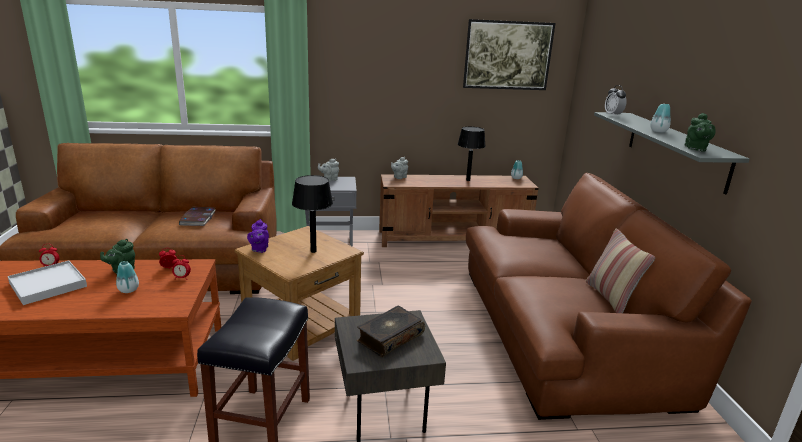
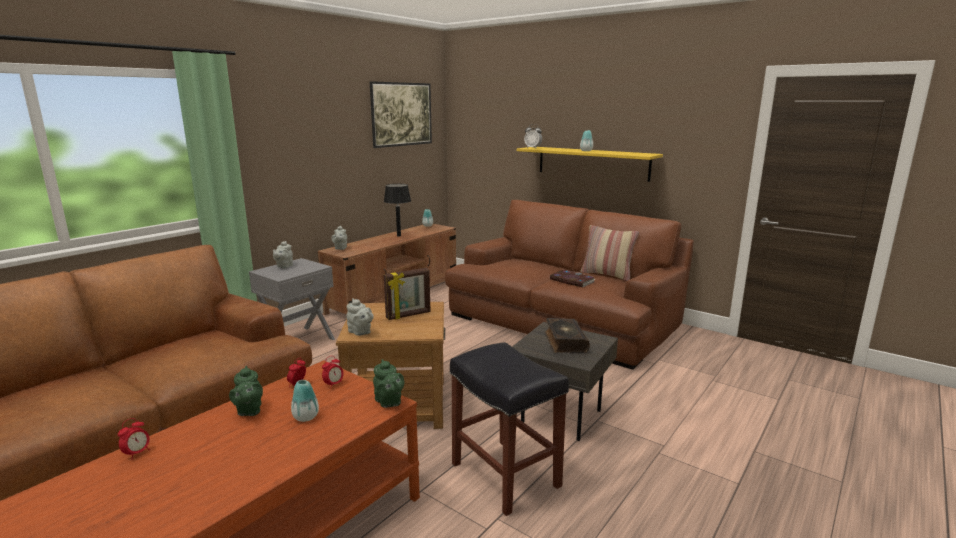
camera: 45 degrees left, 5 degrees down
(48, 285) = (190, 464): white tray -> none
(197, 218) = (199, 345): book -> book (571, 280)
(259, 249) = (360, 332): purple teapot -> grey teapot
(313, 251) = (408, 315): black table lamp -> picture frame
(675, 149) = (592, 163): grey shelf -> yellow shelf
(695, 149) = (633, 154): green teapot -> green teapot (389, 402)

